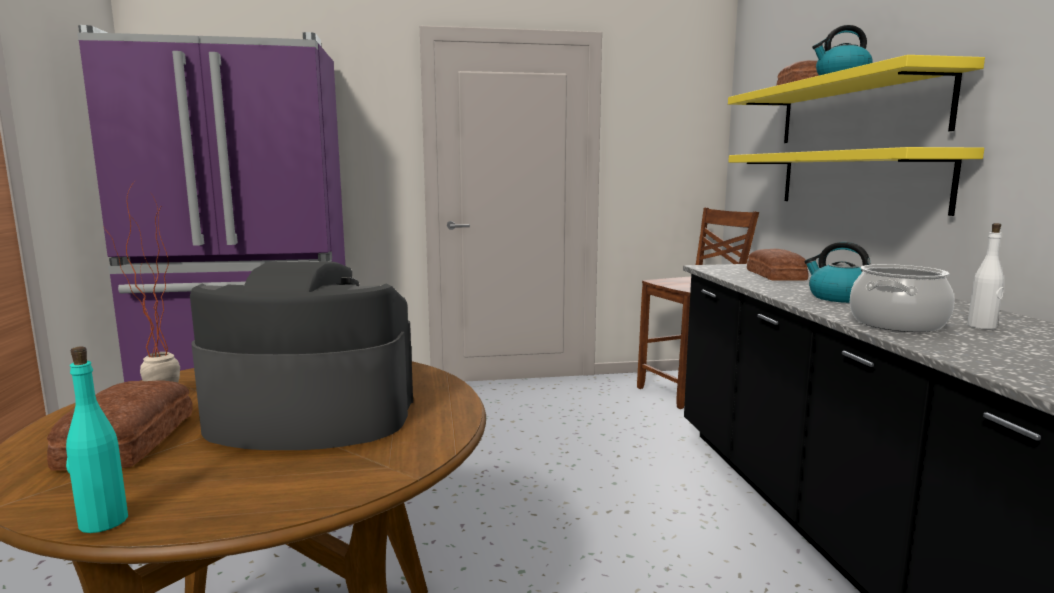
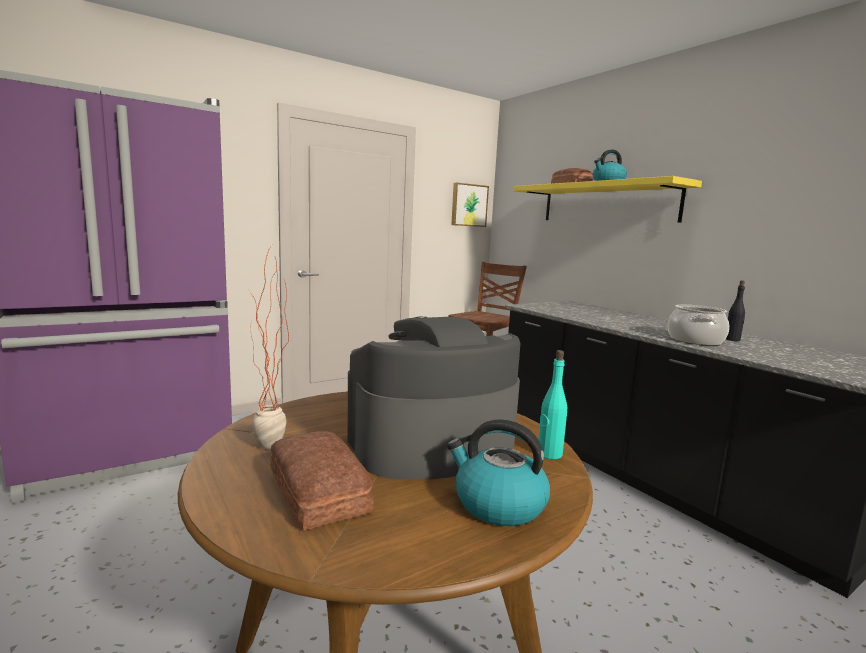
camera: 25 degrees left, 0 degrees up
(103, 522) = (437, 561): turquoise bottle -> turquoise bottle (549, 454)
(687, 129) = (468, 205): none -> picture
(776, 275) = (574, 310): bread -> none
(838, 298) = (636, 325): kettle -> kettle (498, 504)
(856, 179) = (607, 248): yellow shelf -> none
(982, 326) = (732, 339): white bottle -> black bottle

